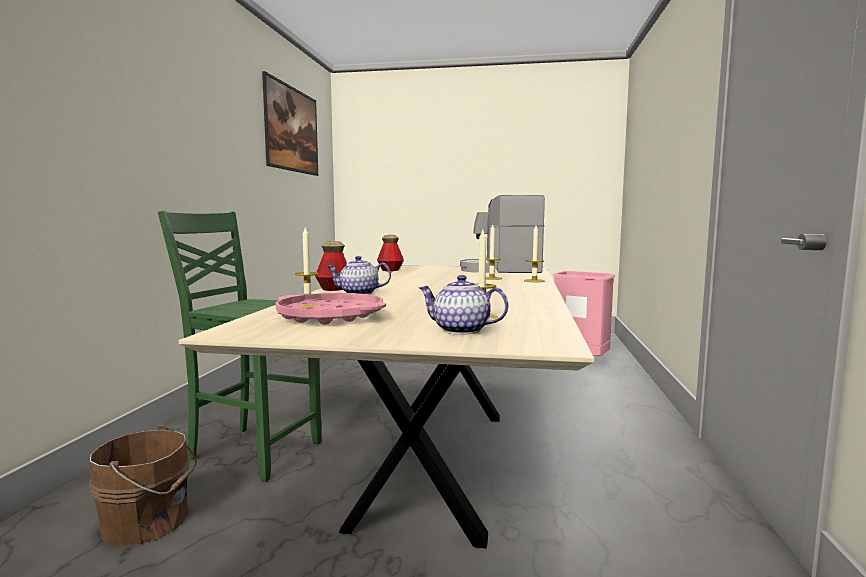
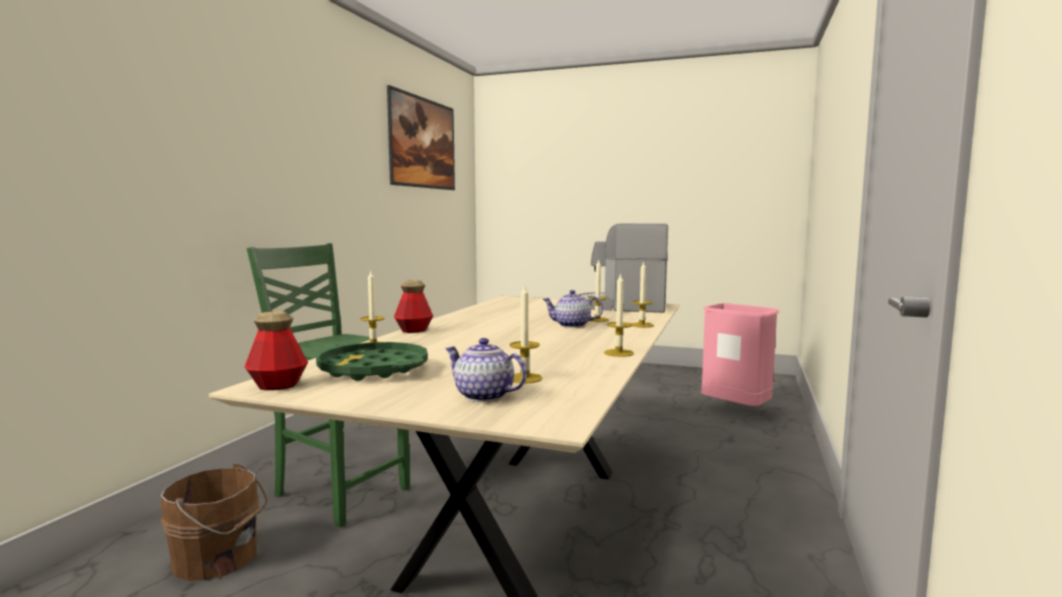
camera: 10 degrees right, 0 degrees up
(330, 316) = (373, 369): pink tray -> green tray
(358, 293) = (432, 338): teapot -> teapot (572, 325)
(390, 270) = (499, 304): bottle -> bottle (278, 385)
(540, 298) = (618, 353): none -> candle

